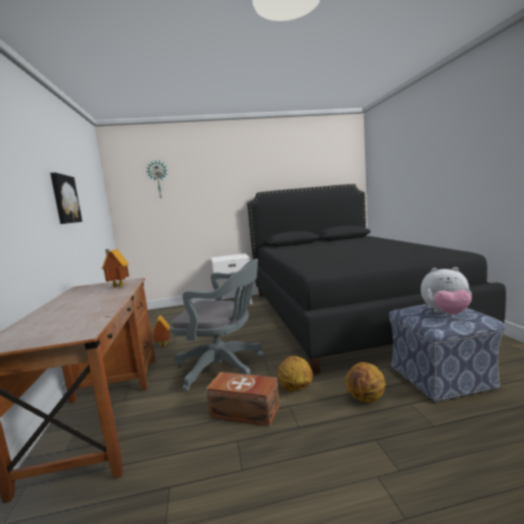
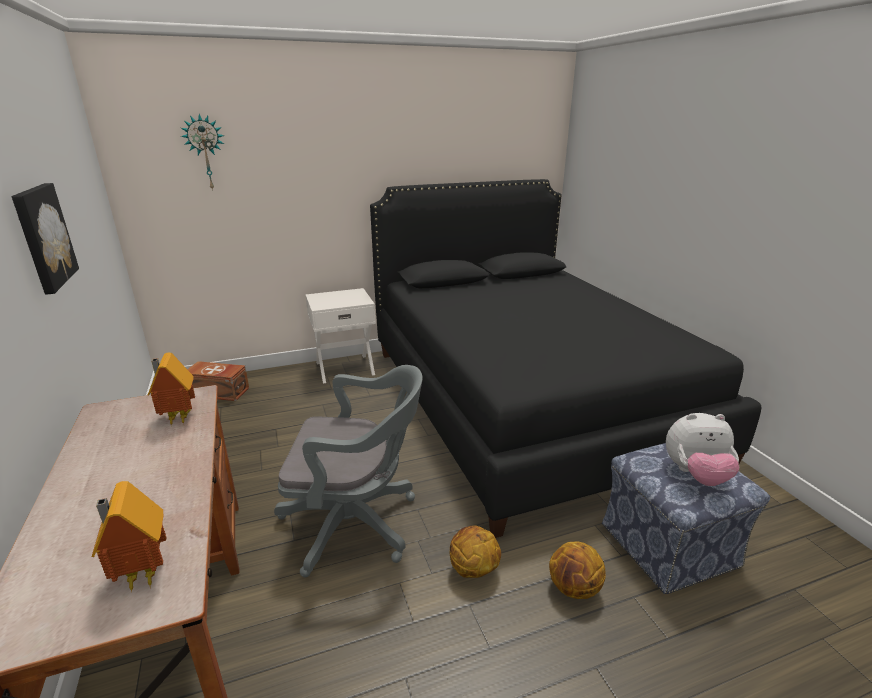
camera: 10 degrees left, 15 degrees up
(162, 345) = (242, 469): toy house -> toy house (140, 575)
(245, 412) = (407, 619): brown storage box -> brown storage box (219, 392)

